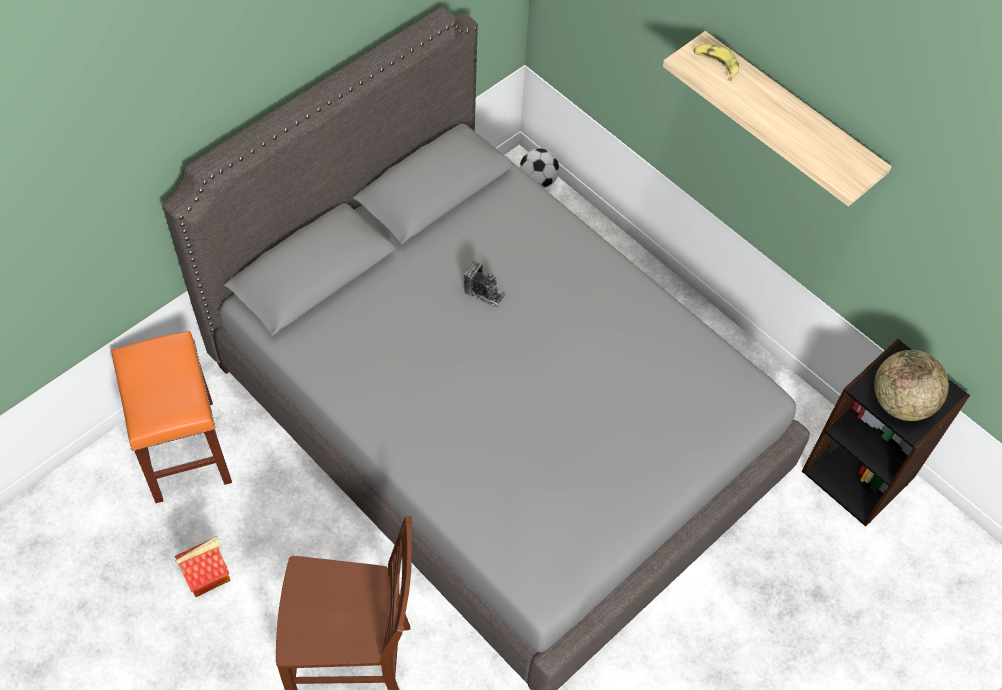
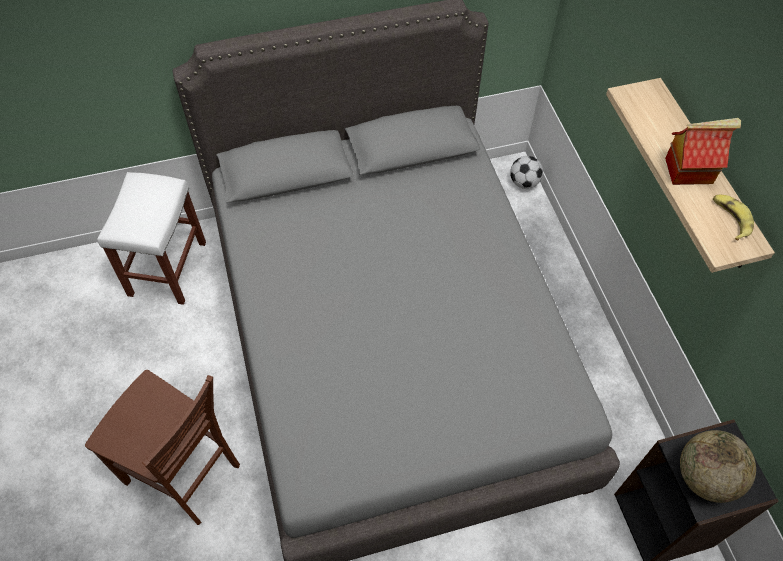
camera: 30 degrees right, 0 degrees up
(185, 451) = (167, 269): orange stool -> white stool
(207, 574) = (129, 360): toy house -> toy house (689, 170)
(484, 293) = (403, 236): camera -> none
(715, 64) = (653, 107): banana -> banana (730, 219)

